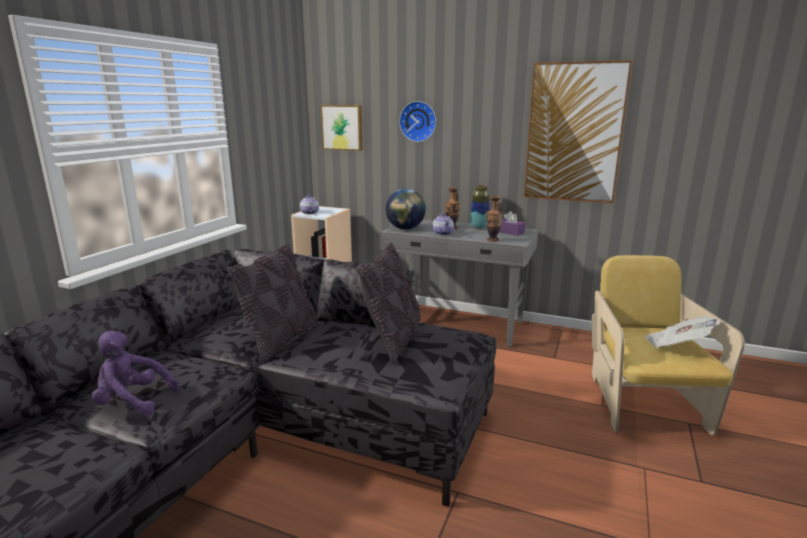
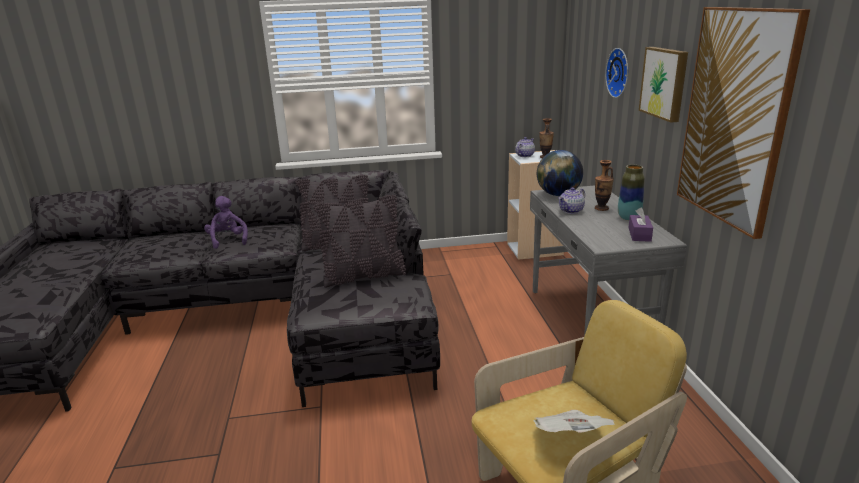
camera: 60 degrees right, 5 degrees up
(342, 127) = (578, 70): picture -> picture (665, 83)
(492, 240) = (588, 234): vase -> vase (545, 157)

